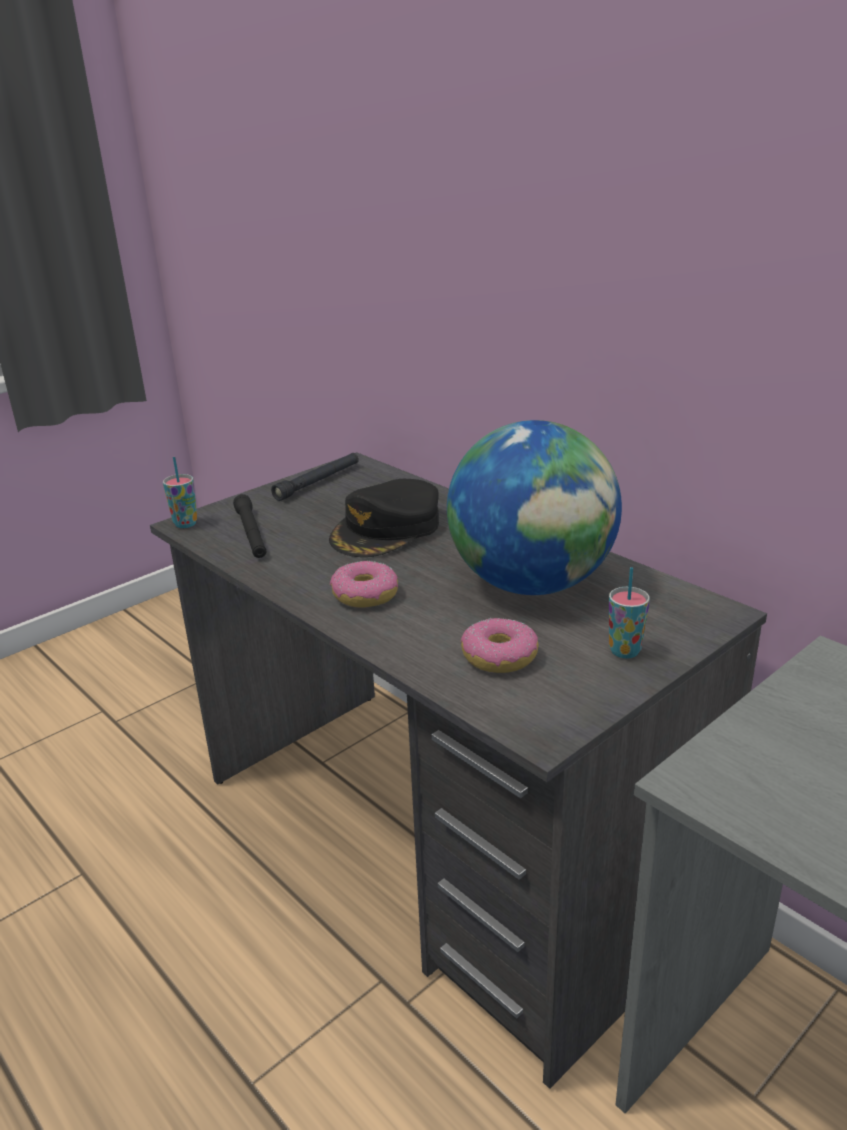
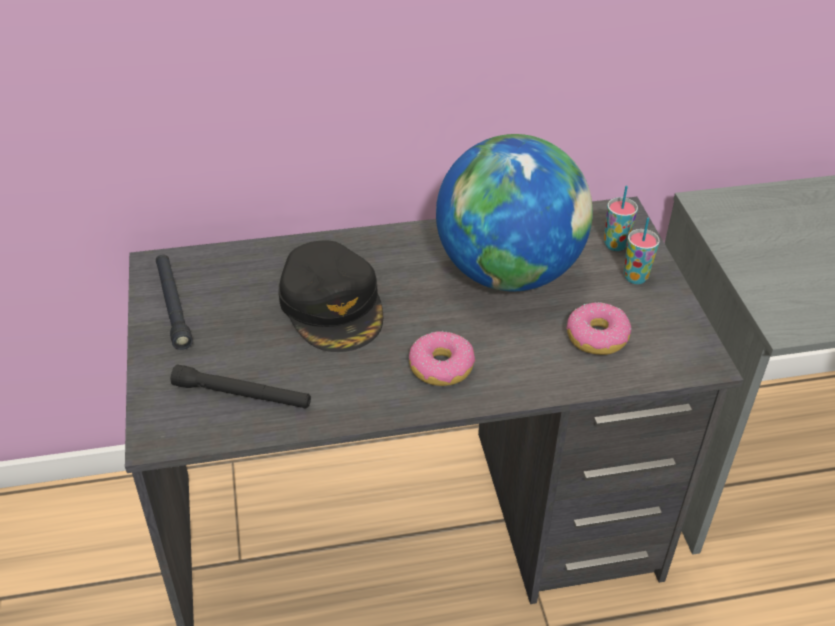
camera: 60 degrees left, 15 degrees up
(185, 524) = (159, 436): cup -> cup (615, 245)

